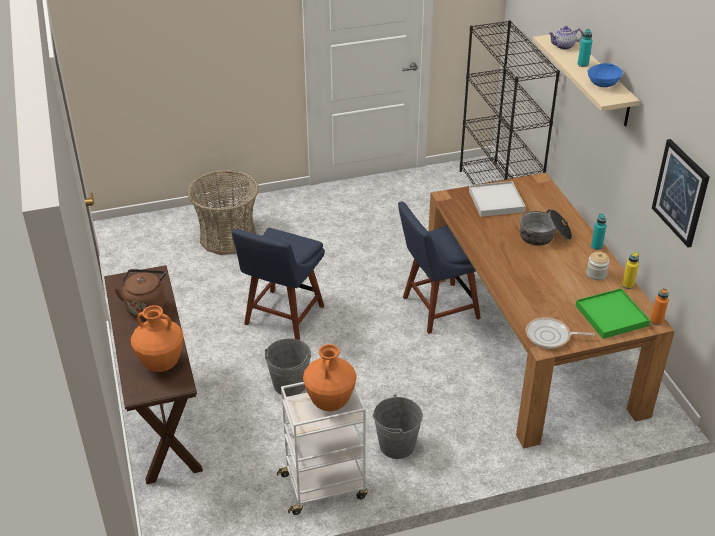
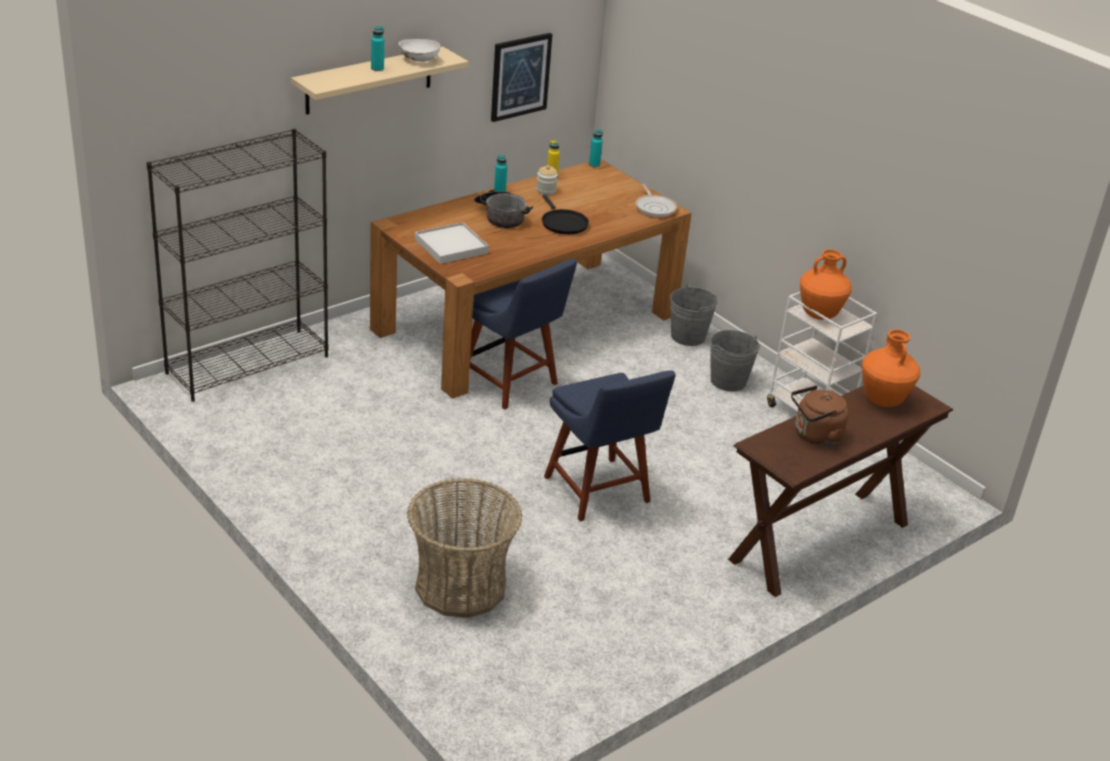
camera: 115 degrees left, 5 degrees down
(282, 317) = (599, 492): blue chair -> blue chair turned 60 degrees clockwise
(289, 384) = (702, 462): grey bucket -> grey bucket (688, 336)
(526, 268) = (563, 223): none -> black frying pan
(563, 46) = (335, 78): teapot -> none
(602, 84) = (418, 60): blue bowl -> white bowl
(611, 316) = (603, 183): green tray -> none
(656, 321) = (594, 165): orange bottle -> turquoise bottle

